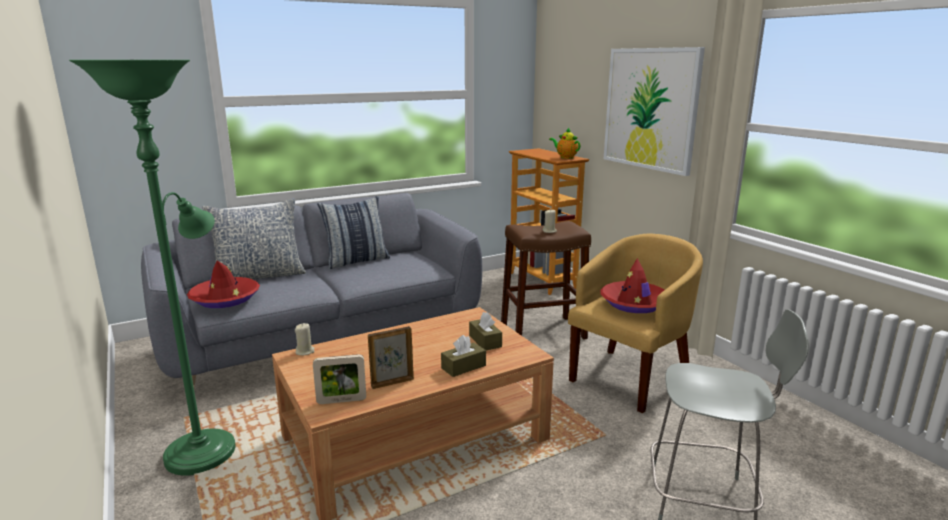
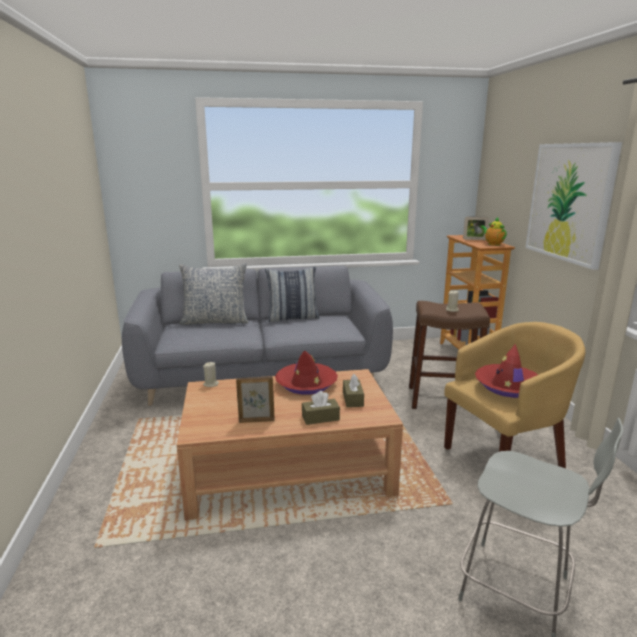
camera: 20 degrees right, 0 degrees up
(204, 448) = (139, 444): green floor lamp -> none
(225, 298) = (180, 335): red hat -> red hat (306, 384)
(341, 400) = (211, 427): picture frame -> picture frame (474, 239)

